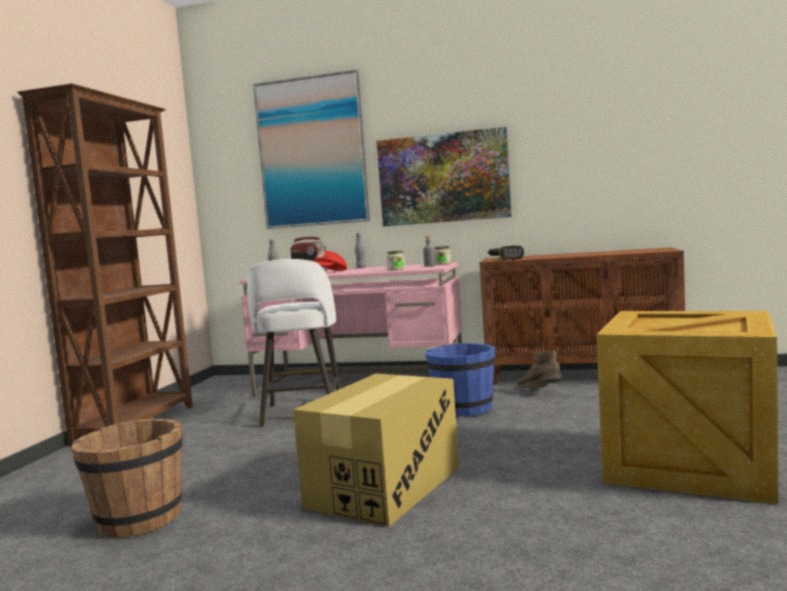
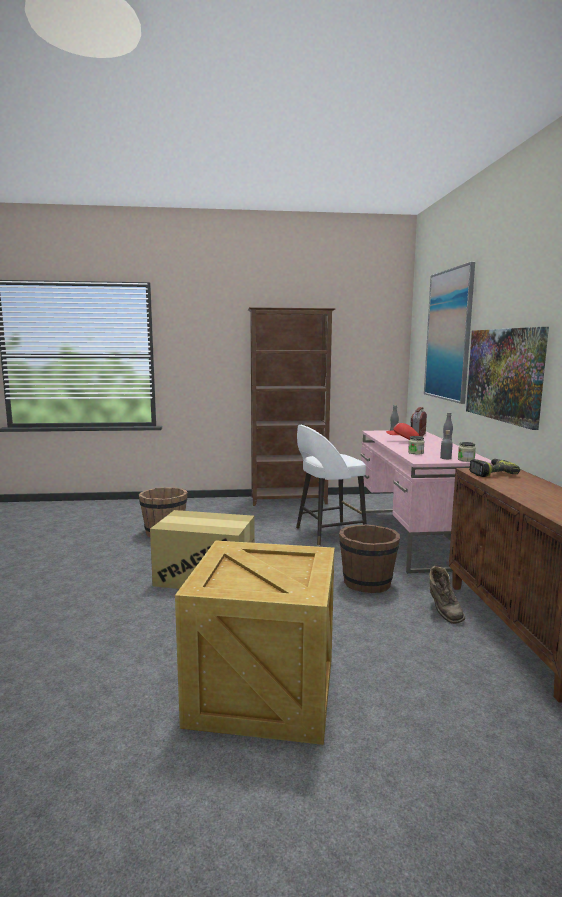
camera: 70 degrees right, 5 degrees up
(463, 409) = (367, 583): blue bucket -> brown bucket
(540, 392) = (443, 612): brown boot -> brown boot turned 135 degrees clockwise

